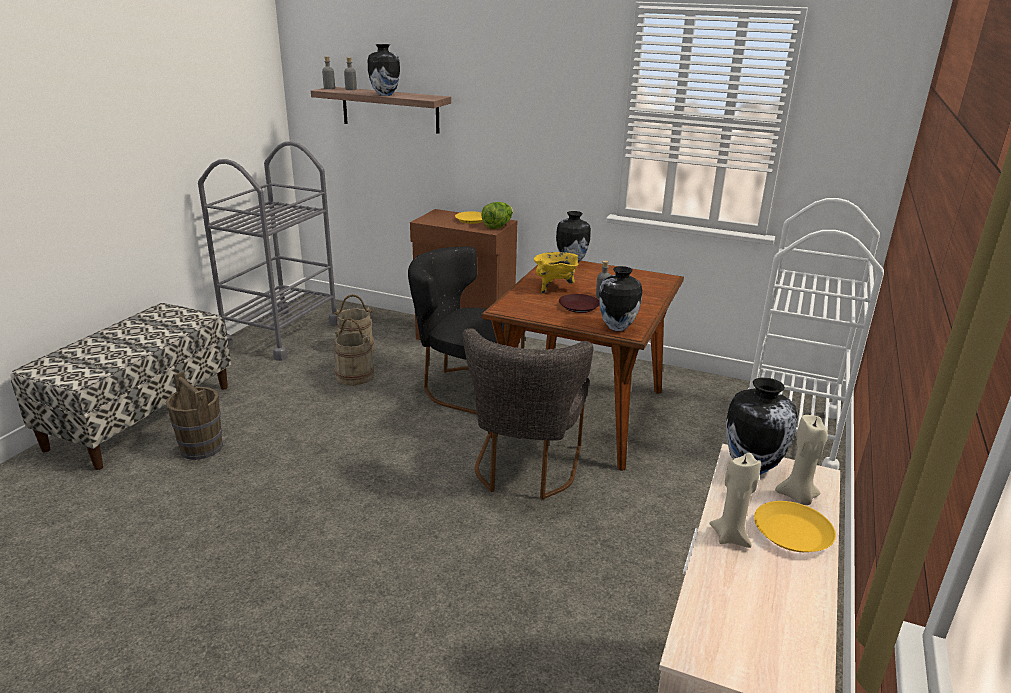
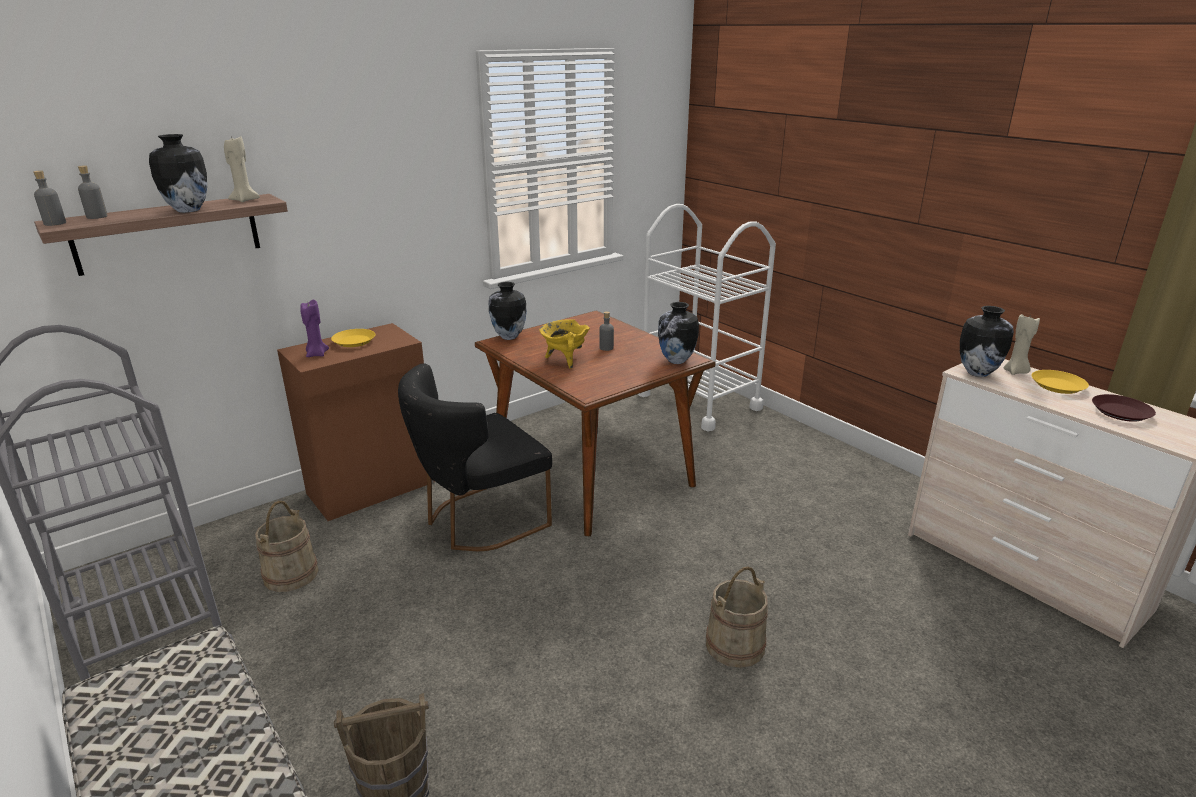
camera: 60 degrees left, 0 degrees up
(355, 375) = (360, 593): beige bucket -> beige bucket (734, 645)
(439, 218) = (316, 354): none -> purple candle
(498, 226) = (396, 334): lettuce -> none
(524, 470) = (658, 535): grey chair -> none
(578, 307) = (618, 362): brown plate -> brown plate (1121, 412)
(730, 537) = (1062, 403): beige candle -> beige candle (244, 200)

